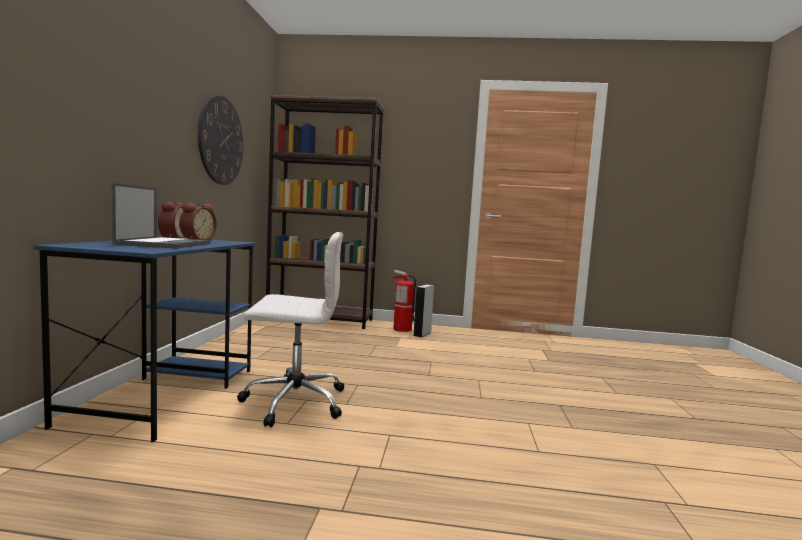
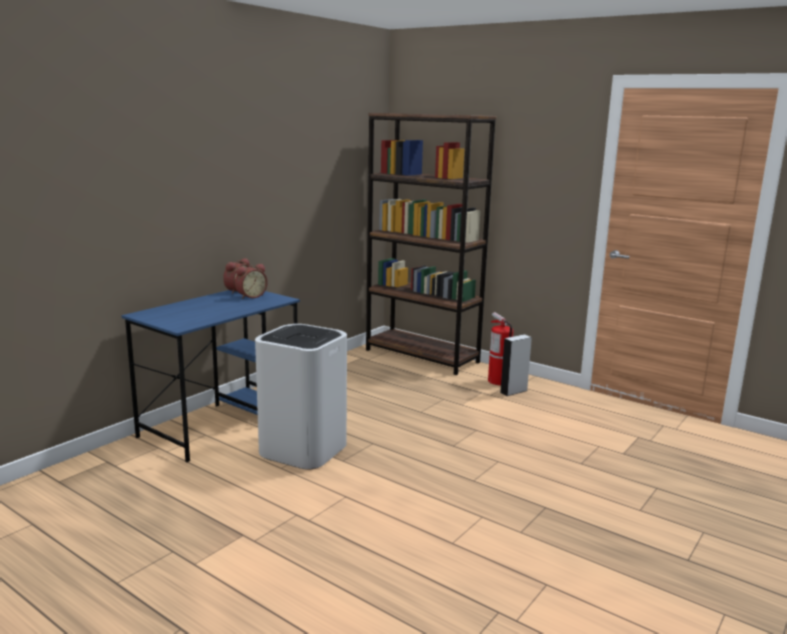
camera: 30 degrees right, 10 degrees up
(165, 244) = (211, 309): laptop -> none
(221, 141) = (303, 181): wall clock -> none
(293, 402) = (303, 449): white office chair -> white trash can

